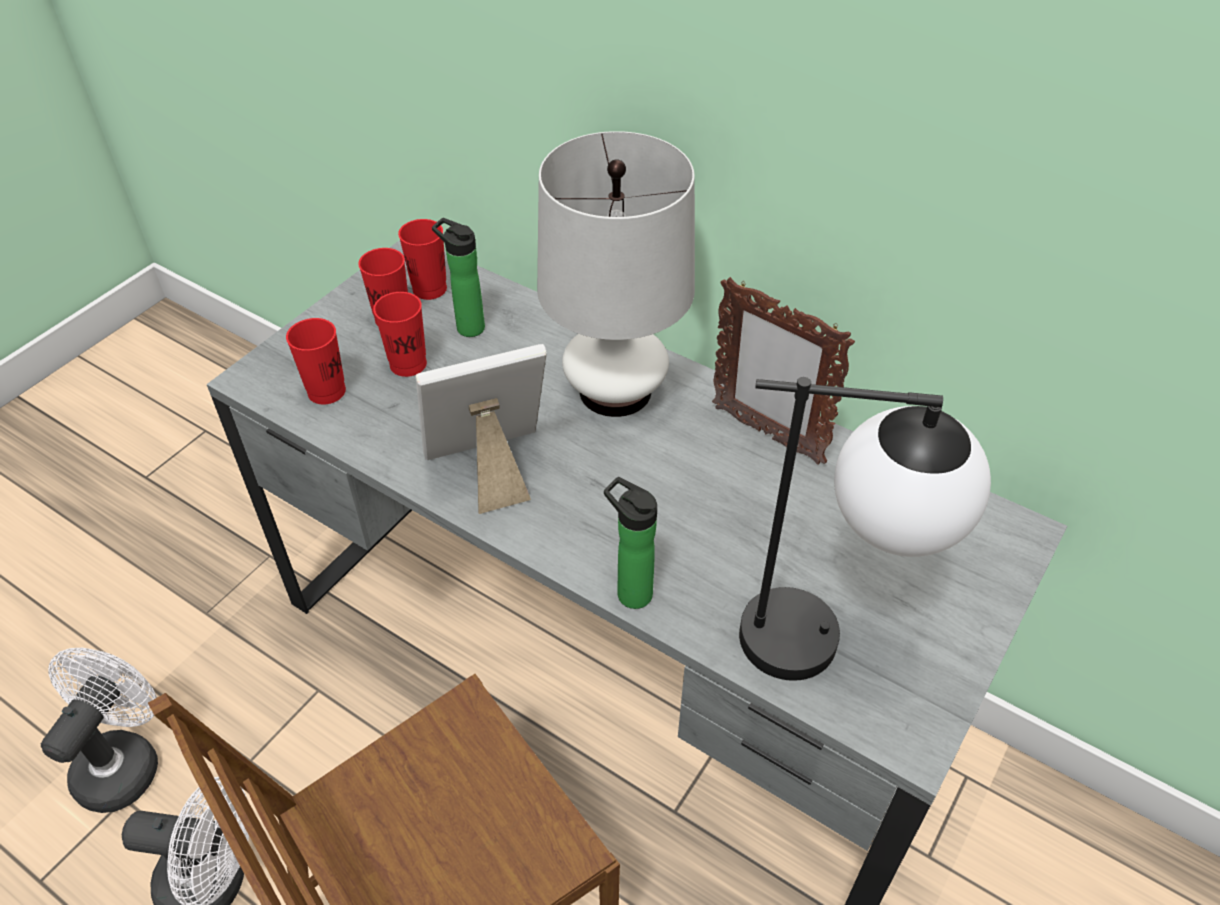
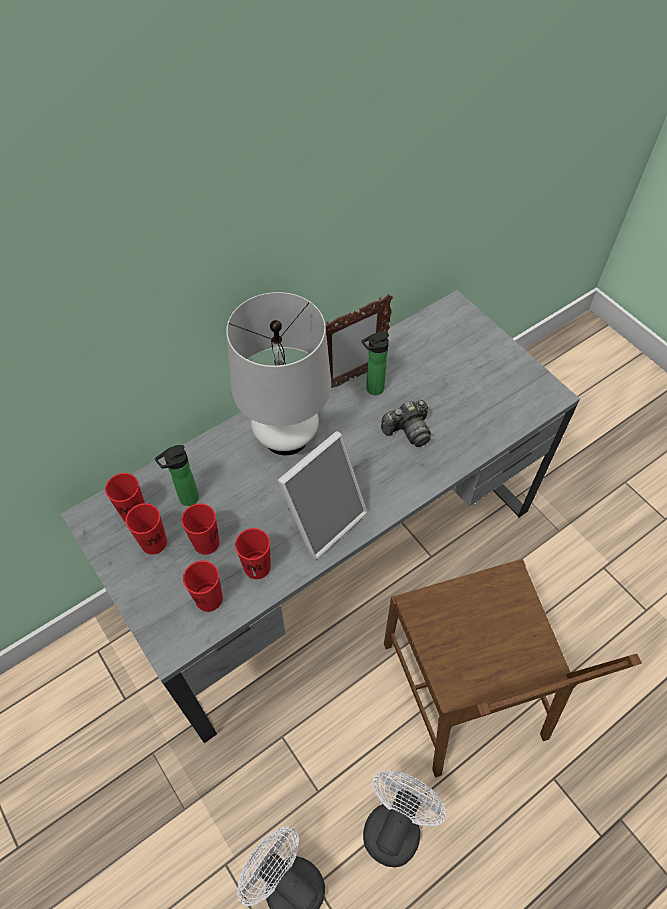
camera: 70 degrees left, 10 degrees up
(387, 423) = (257, 567): none -> red cup
(489, 470) = (322, 519): picture frame -> picture frame turned 135 degrees counterclockwise
(630, 591) = (436, 475): bottle -> bottle (372, 389)
(701, 531) = (408, 430): none -> camera
(829, 642) = (493, 404): table lamp -> none

